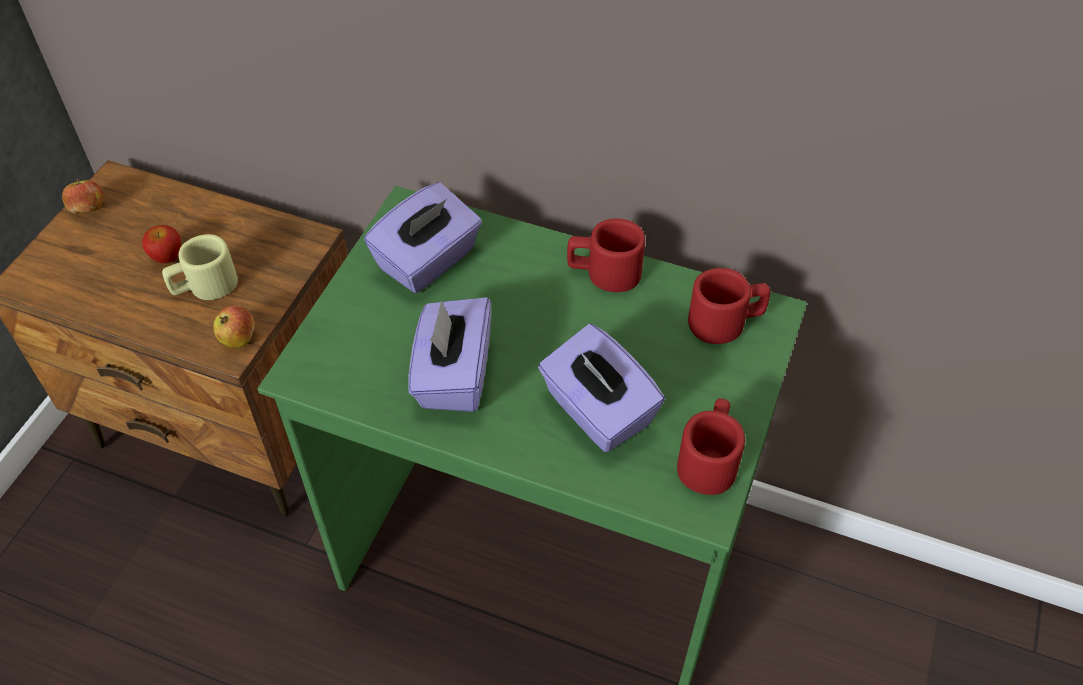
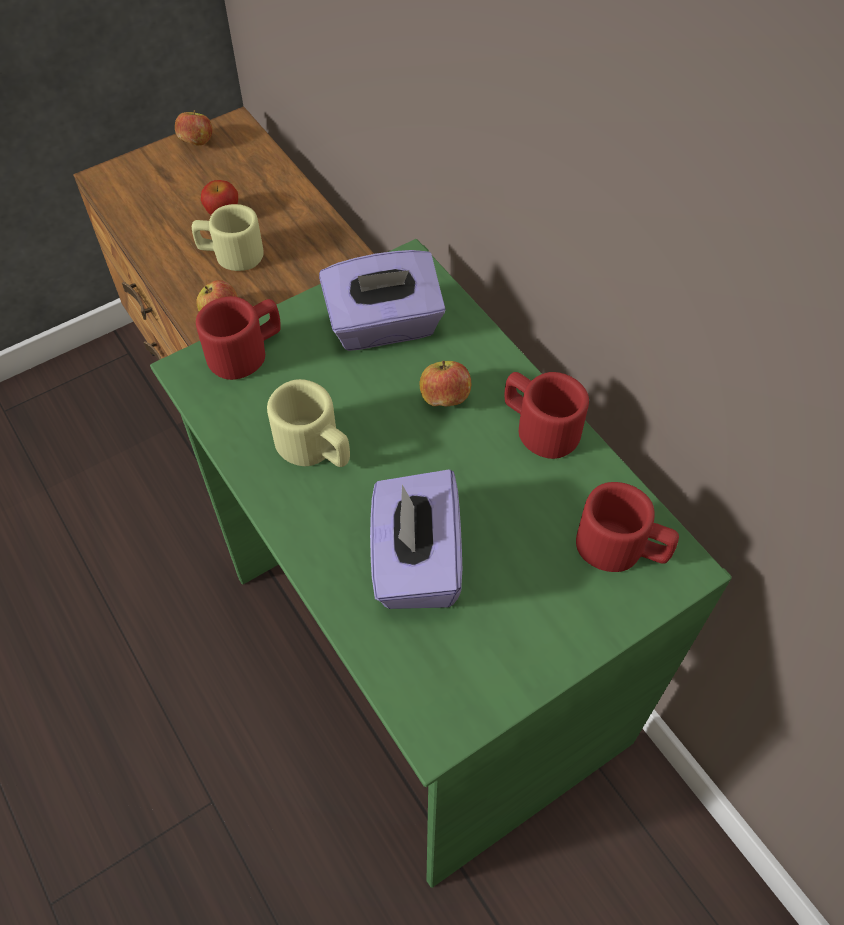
camera: 35 degrees right, 5 degrees up
(453, 375) = (315, 448): purple tissue box -> beige mug
(520, 289) = (444, 398): none -> apple
(709, 458) = (483, 679): red mug -> red mug (246, 351)

